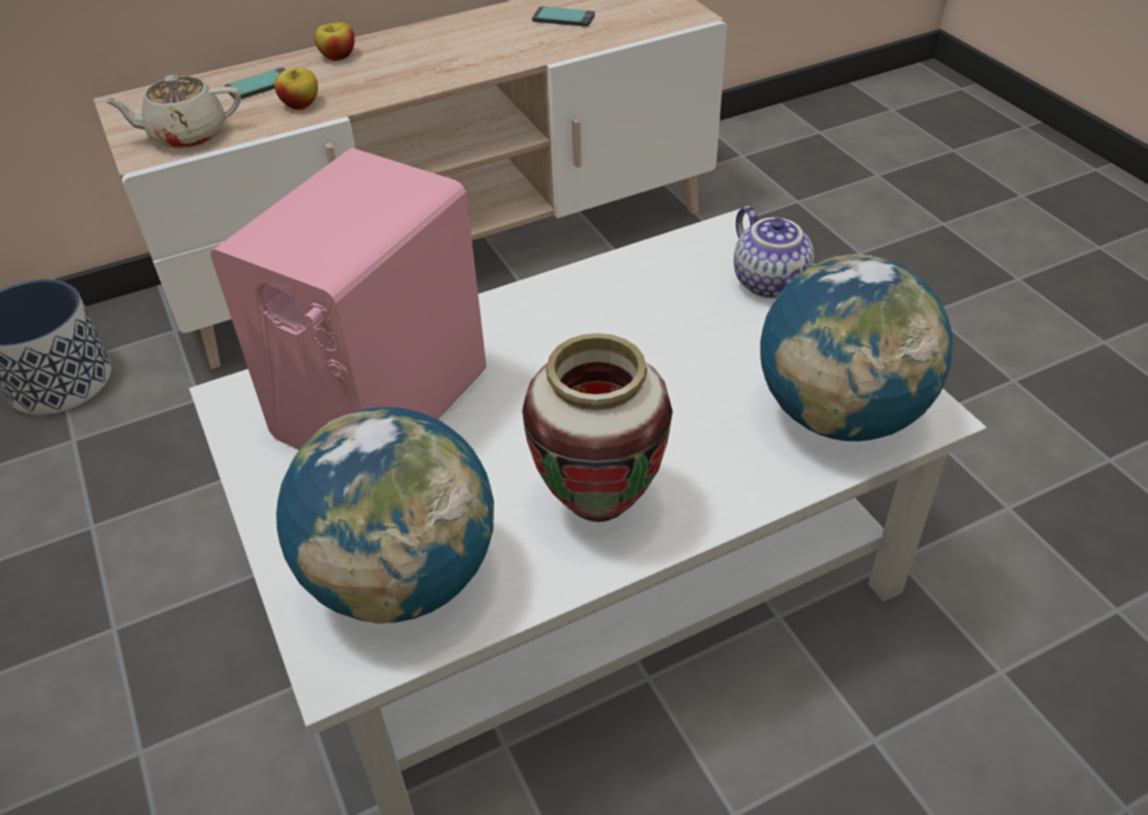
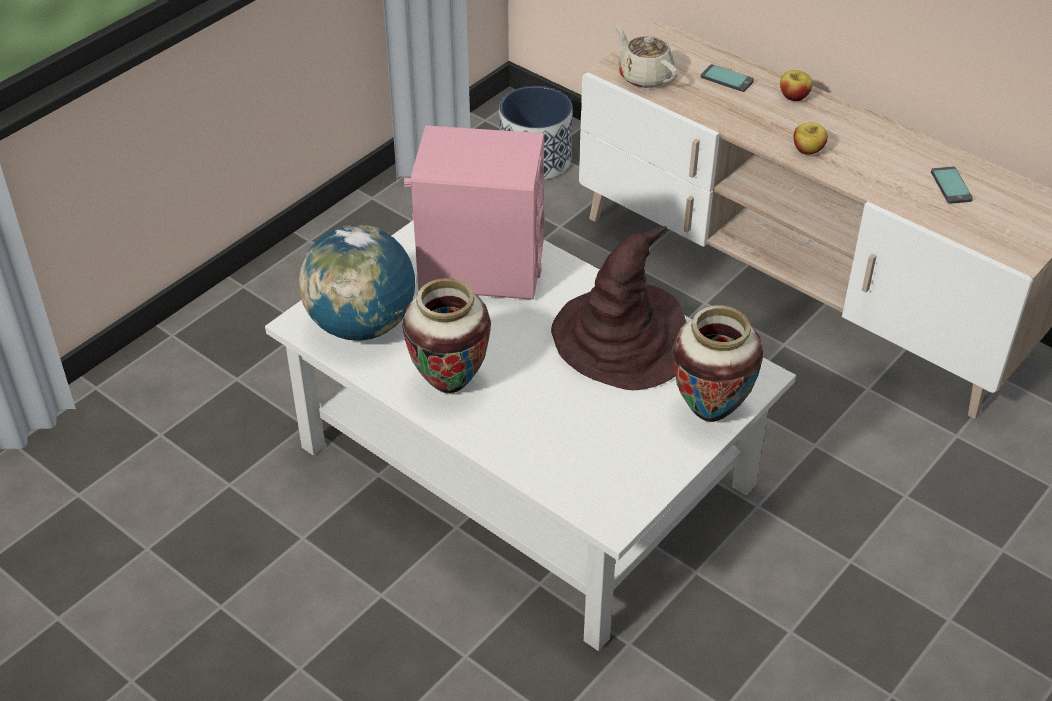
camera: 65 degrees right, 0 degrees up
(300, 104) = (717, 106): apple -> apple (808, 150)
(609, 314) = (623, 339): none -> brown hat
(772, 283) = (710, 412): teapot -> vase
(840, 415) = (587, 475): globe -> none

